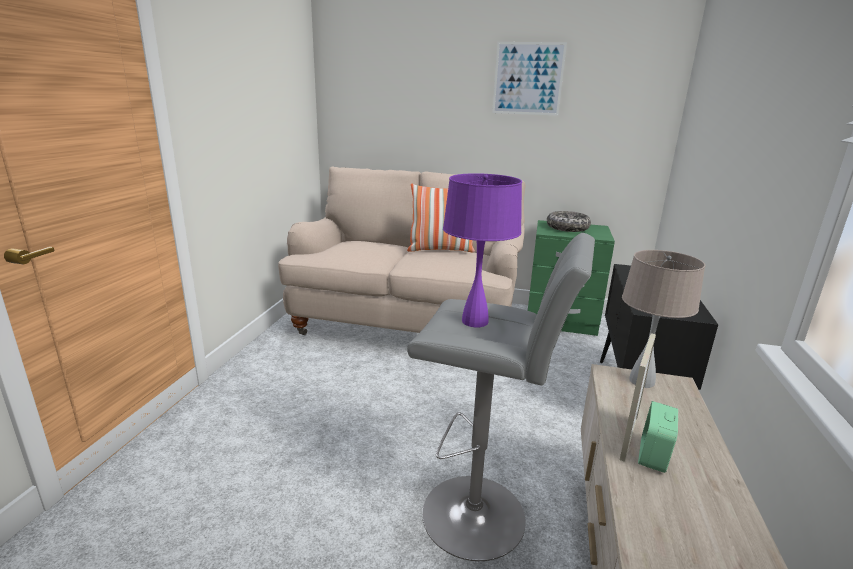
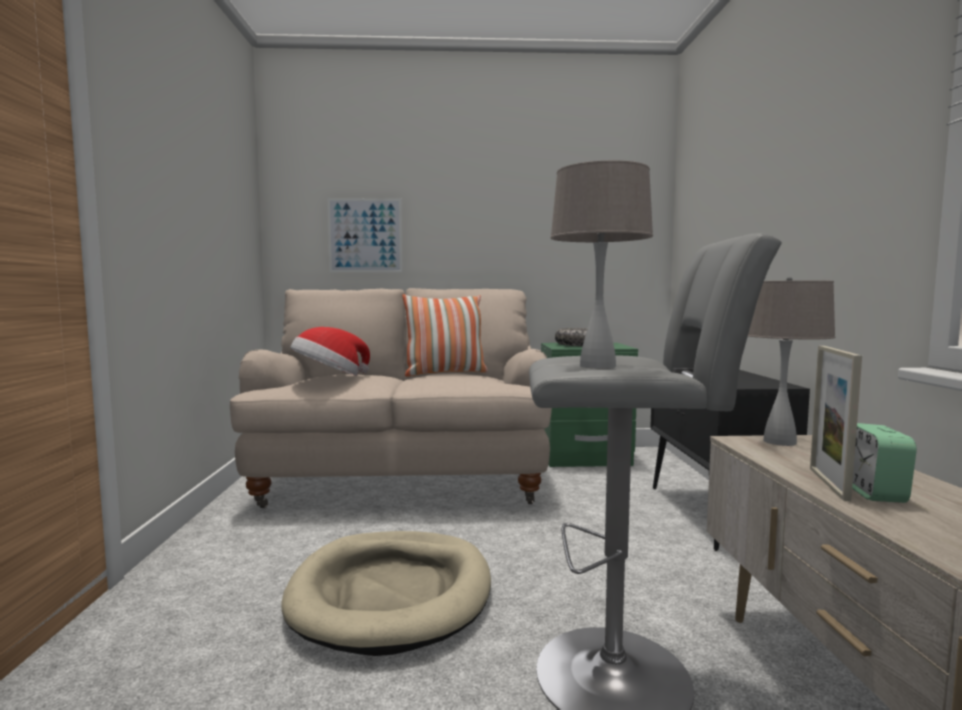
camera: 15 degrees left, 15 degrees down
(348, 250) = (329, 377): none -> hat
(360, 422) = (392, 594): none -> beige dog bed
(475, 321) = (597, 366): purple table lamp -> beige table lamp
(528, 79) = (515, 188): picture -> picture (365, 235)

